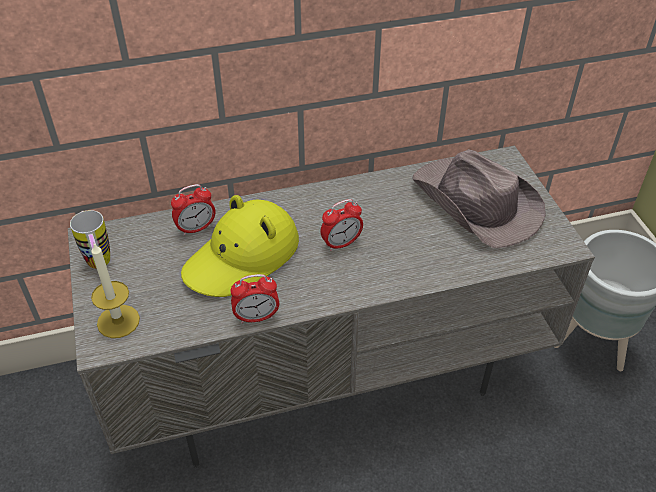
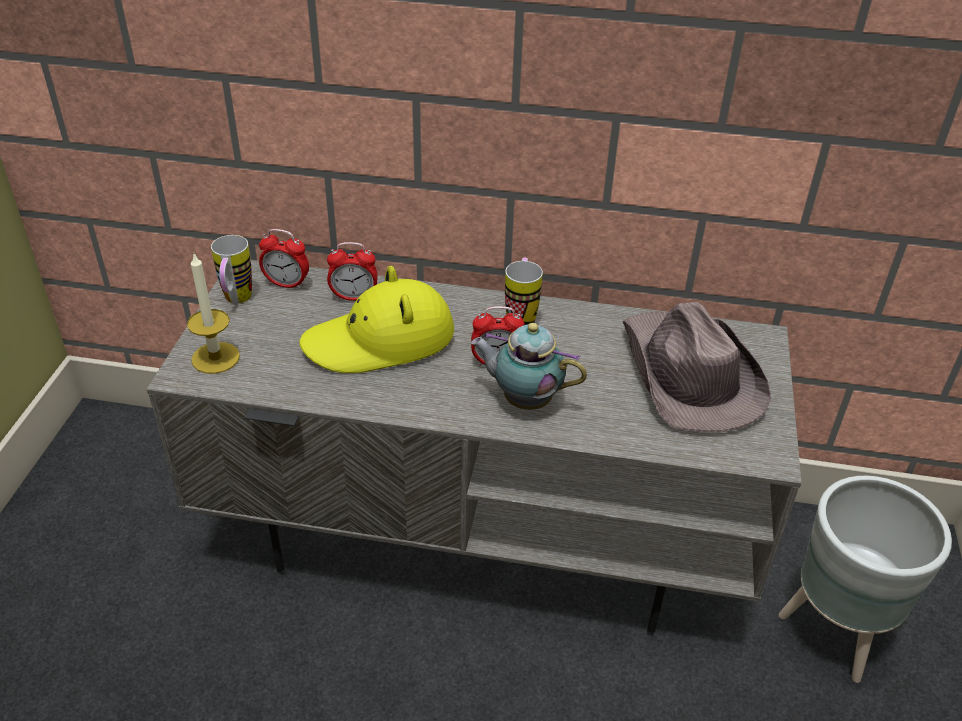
camera: 25 degrees right, 5 degrees down
(256, 317) = (352, 403): alarm clock -> alarm clock (287, 284)
(334, 200) = (521, 317): none -> mug
(380, 265) = (524, 399): none -> teapot

